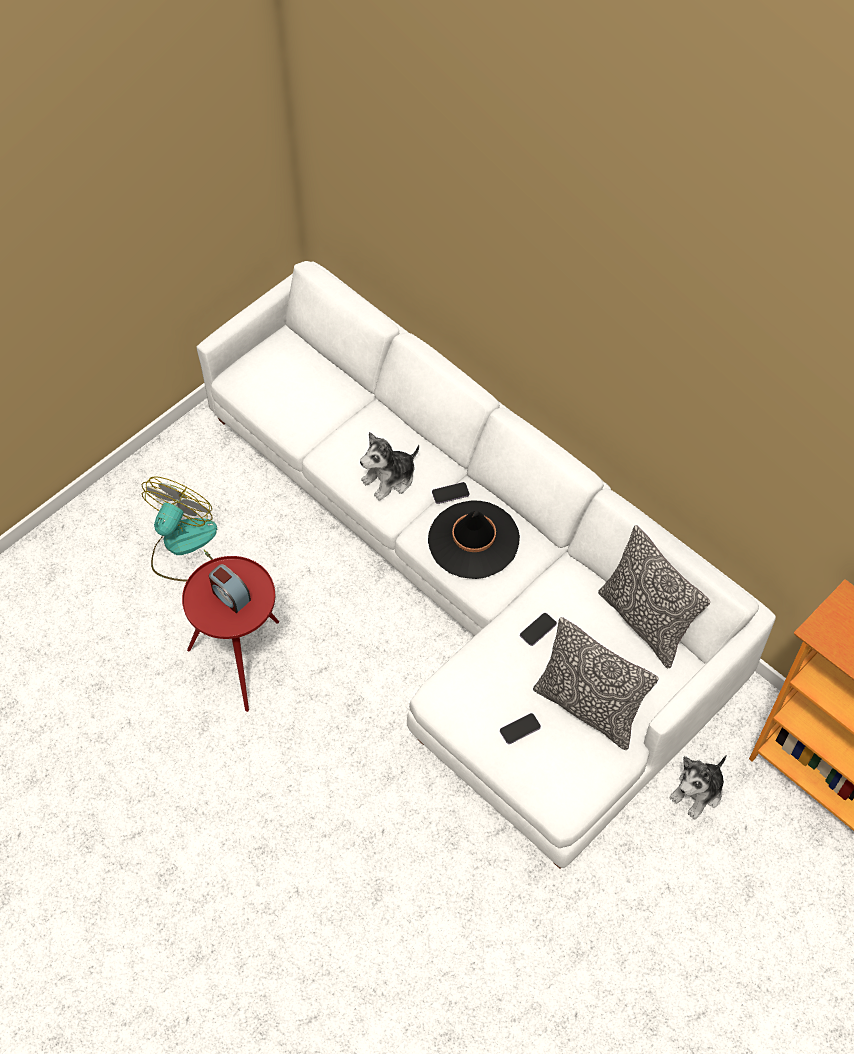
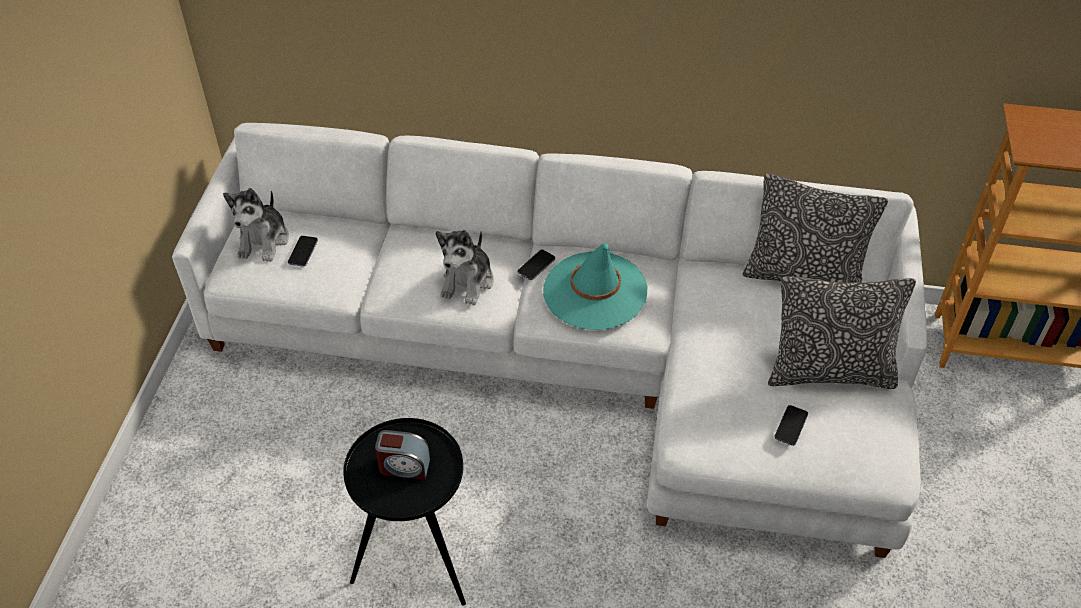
camera: 35 degrees left, 10 degrees down
(183, 546) = (265, 485): fan -> none
(243, 658) = (418, 555): red side table -> black side table
(473, 540) = (595, 291): black hat -> turquoise hat
(538, 630) = (723, 333): phone -> phone (303, 252)
(698, 792) = (928, 417): plush toy -> plush toy (264, 241)

